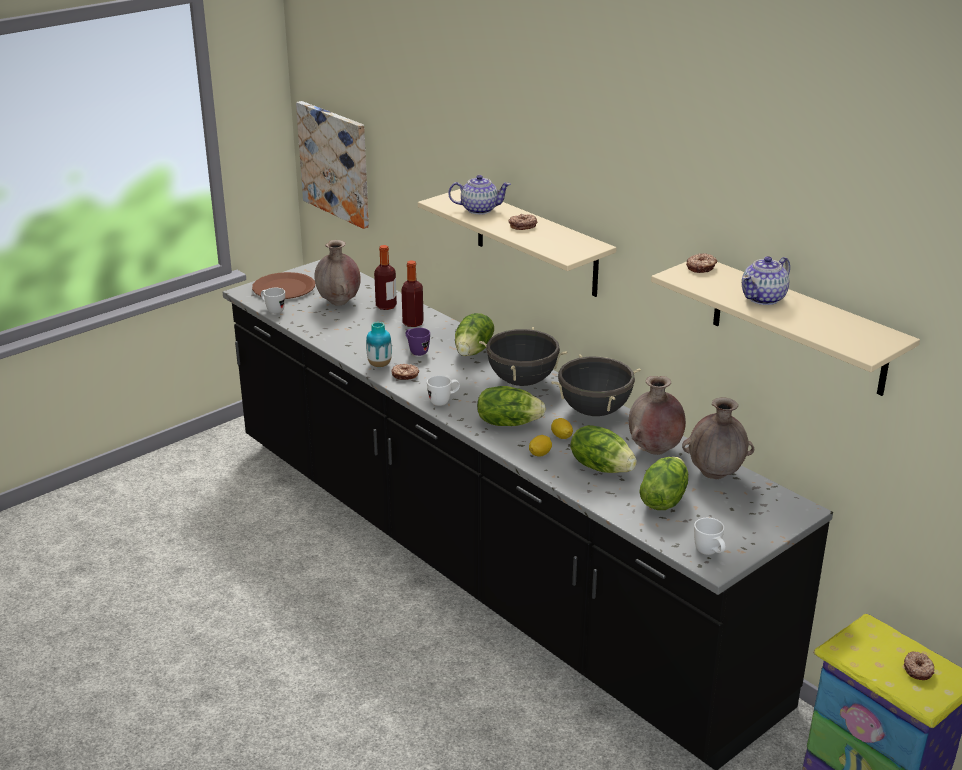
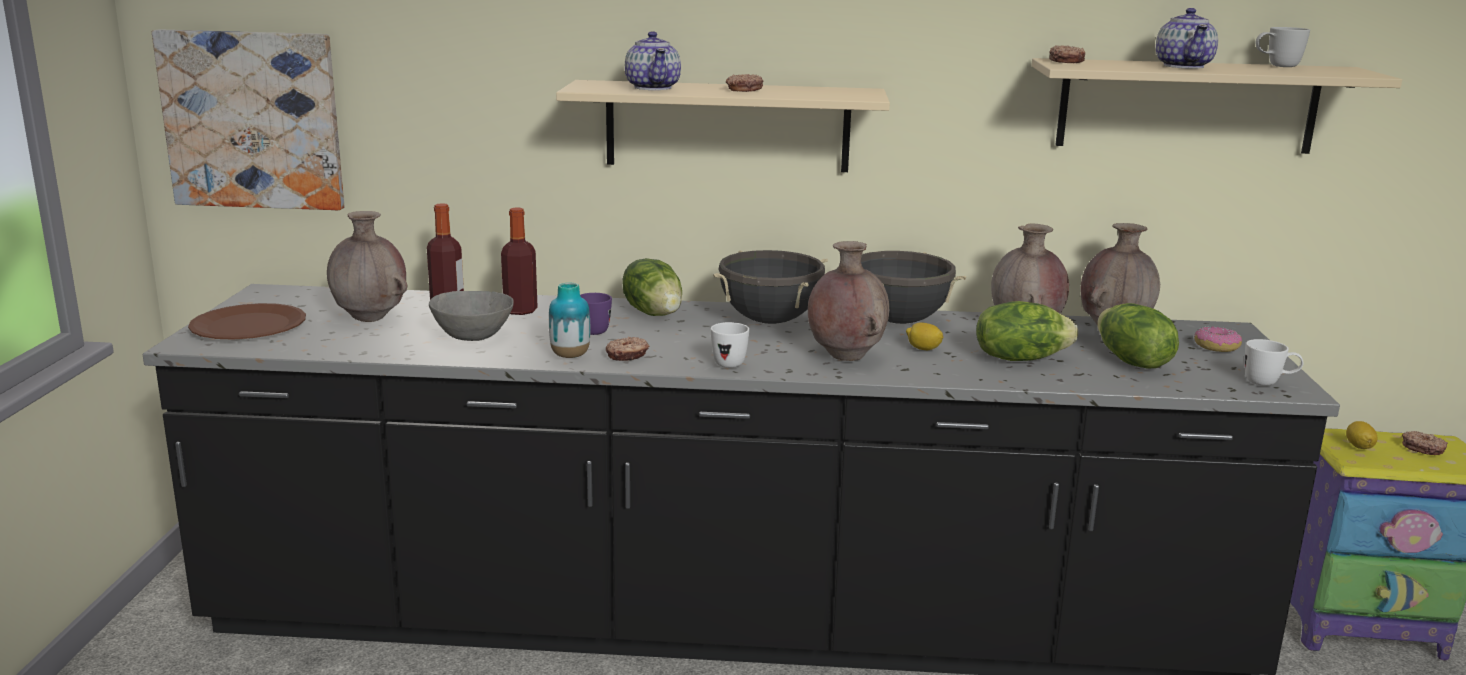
camera: 45 degrees left, 10 degrees down
(273, 310) = (282, 349): white mug -> white mug (1276, 66)
(362, 333) = (473, 335): none -> grey bowl
(479, 209) = (653, 87): teapot -> teapot turned 120 degrees clockwise
(508, 423) = (845, 356): lettuce -> brown vase
(540, 454) = (941, 369): lemon -> lemon (1359, 447)
(750, 516) = (1217, 347): none -> donut

